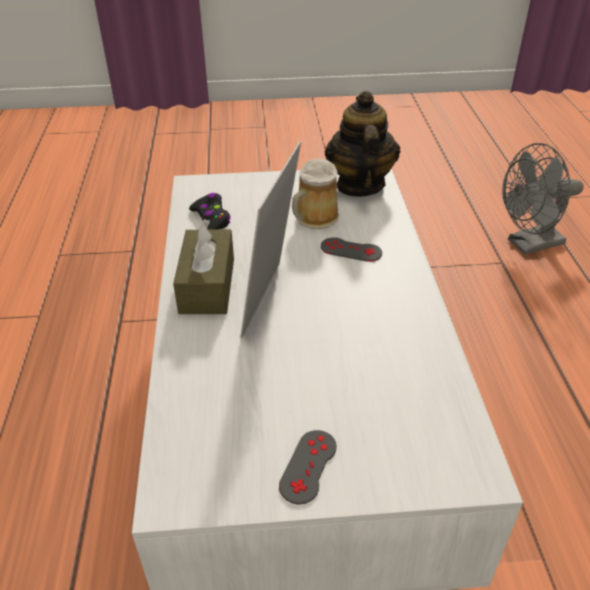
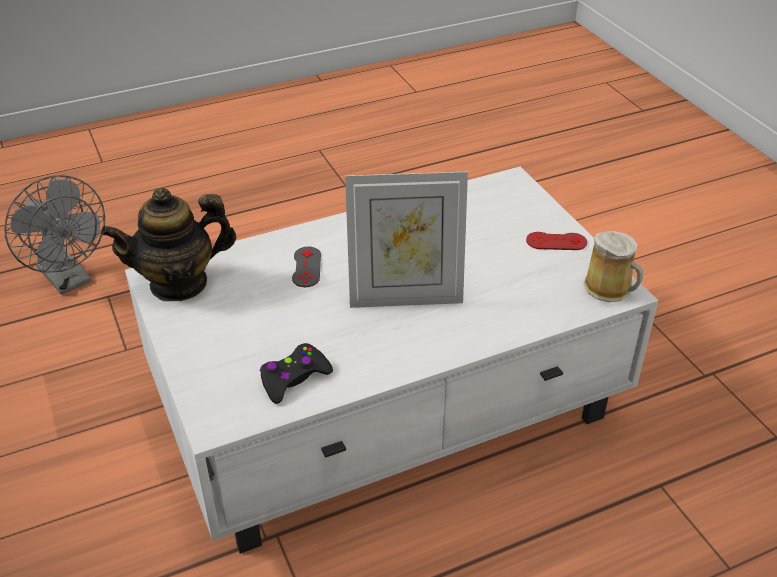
camera: 110 degrees left, 0 degrees up
(207, 285) = (406, 344): brown tissue box -> none
(308, 466) = (556, 241): grey game controller -> red game controller
(314, 219) = (260, 301): mug -> mug (610, 289)

